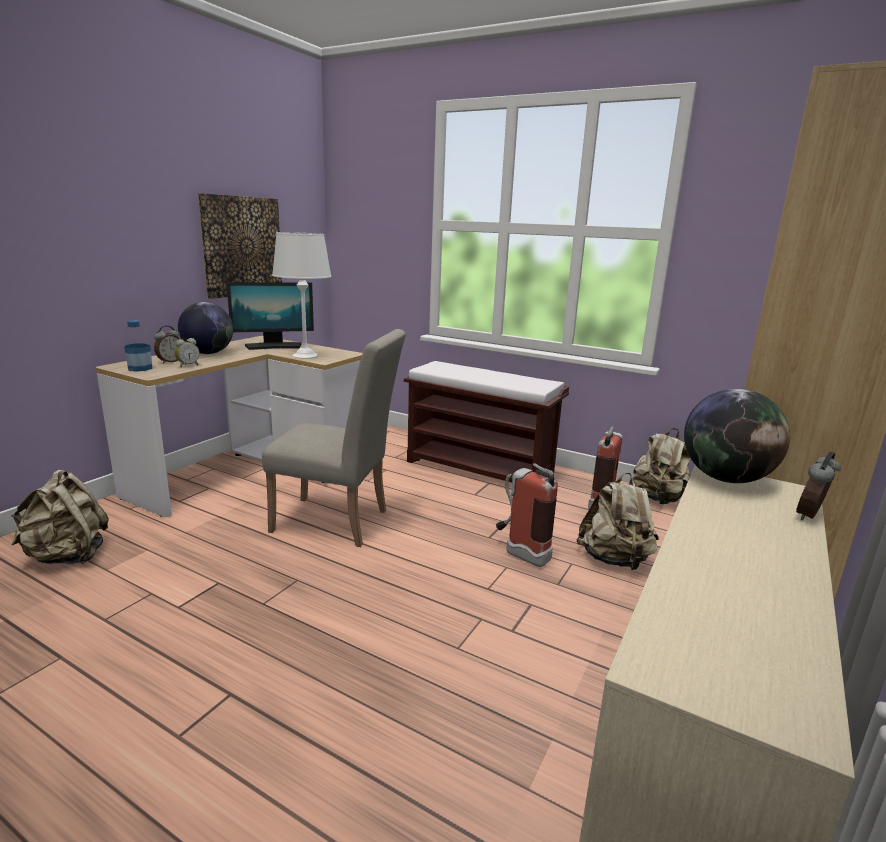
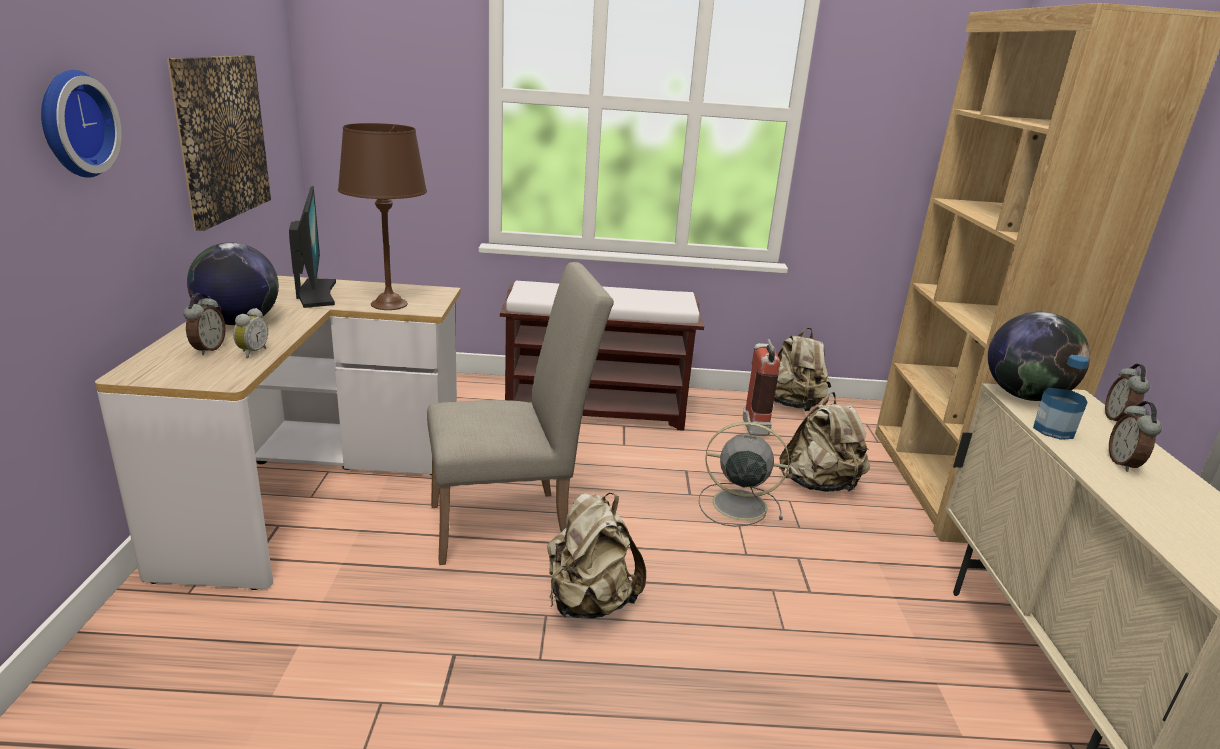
camera: 30 degrees left, 5 degrees up
(67, 556) = (179, 699): beige backpack -> beige backpack (589, 602)
(110, 220) = (72, 124): none -> wall clock
(140, 368) = (183, 371): bottle -> bottle (1053, 430)
(274, 346) = (315, 293): monitor -> monitor turned 60 degrees counterclockwise
(305, 355) = (390, 304): white table lamp -> brown table lamp
(520, 554) = (737, 504): fire extinguisher -> grey fan
(741, 545) = (1124, 464): none -> alarm clock

